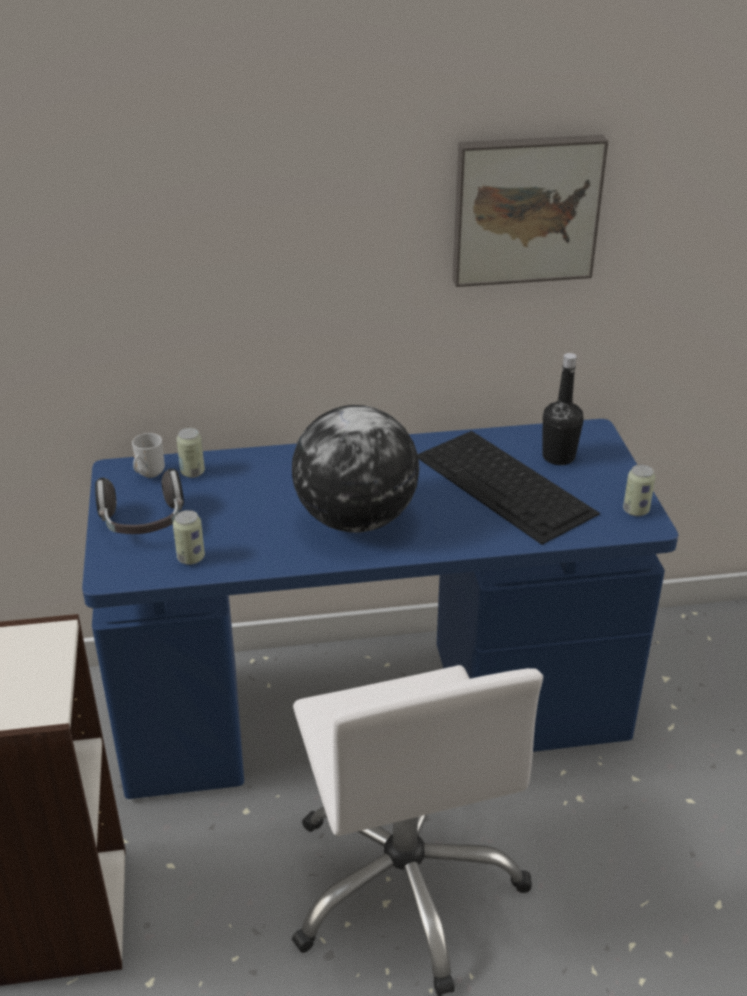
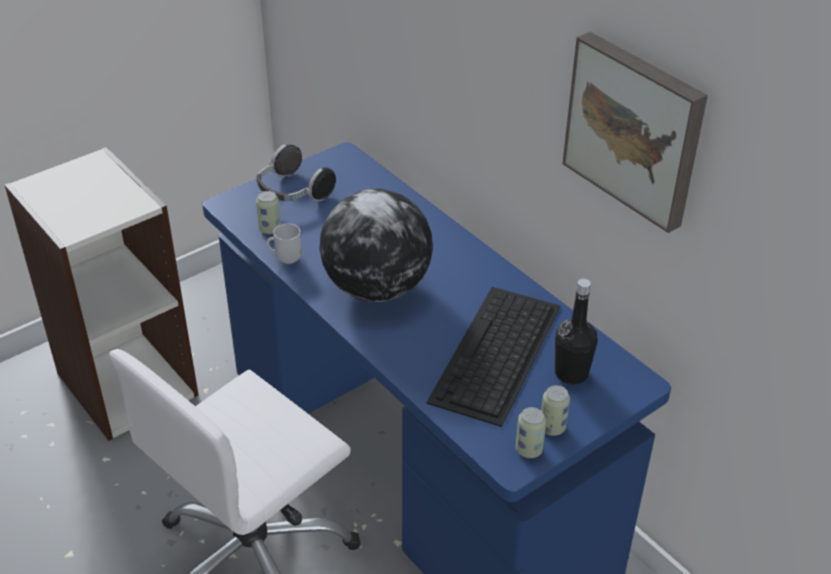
camera: 60 degrees right, 5 degrees up
(148, 474) = (351, 170): mug -> mug (287, 258)
(192, 472) = (370, 187): can -> can (552, 428)

